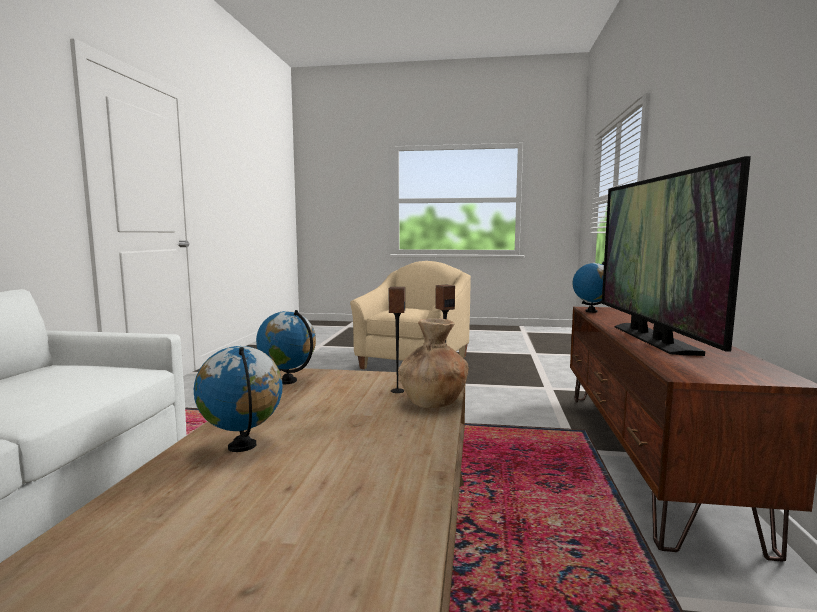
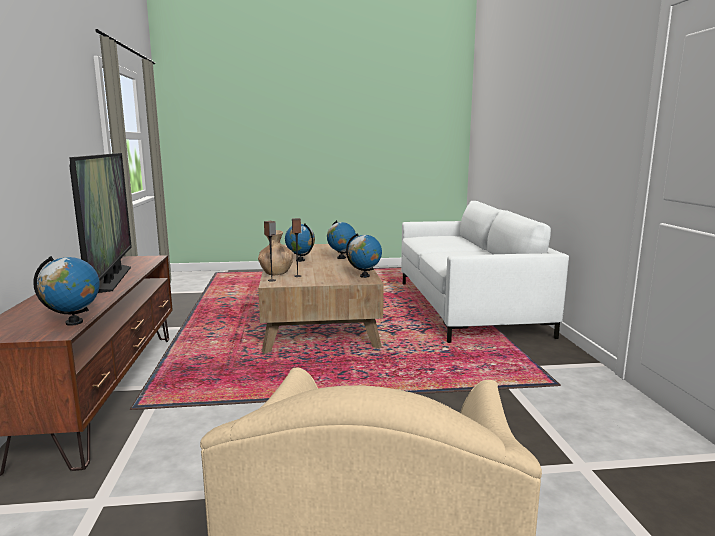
camera: 165 degrees right, 5 degrees up
(359, 446) = (300, 260): none -> globe

